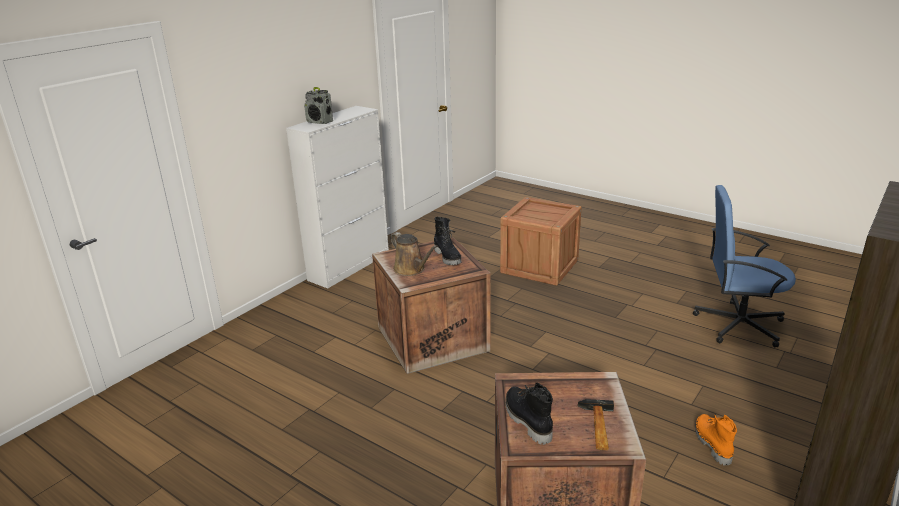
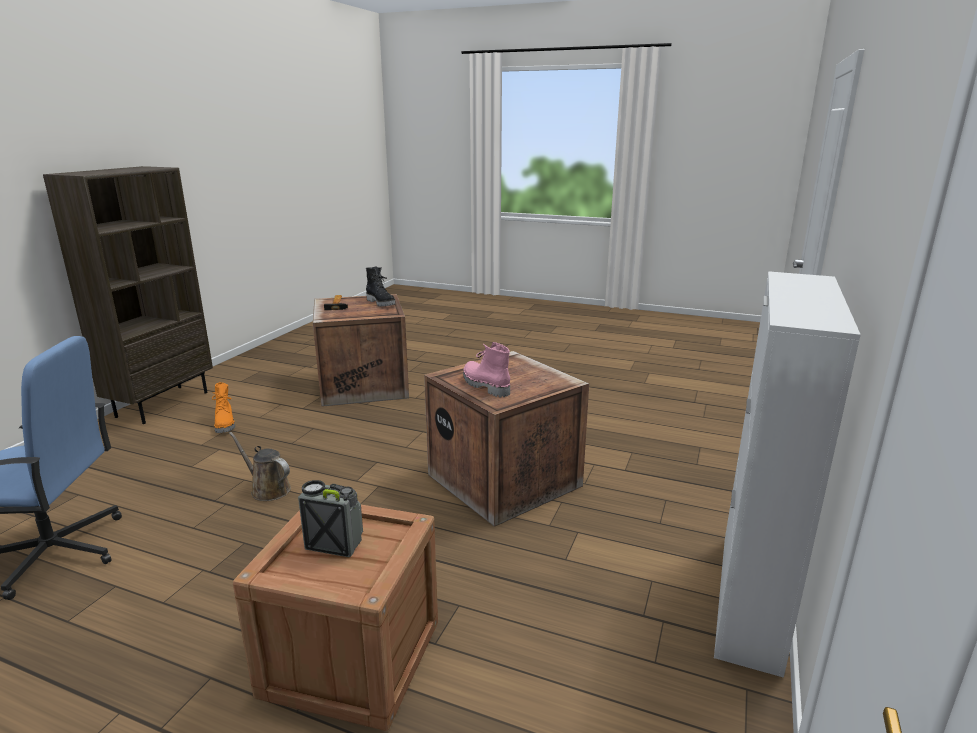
camera: 165 degrees right, 5 degrees down
(320, 122) = (805, 287): radio -> radio (334, 544)
(411, 269) = (520, 369): brown watering can -> brown watering can (268, 489)
(448, 257) = (484, 386): black boot -> pink boot

